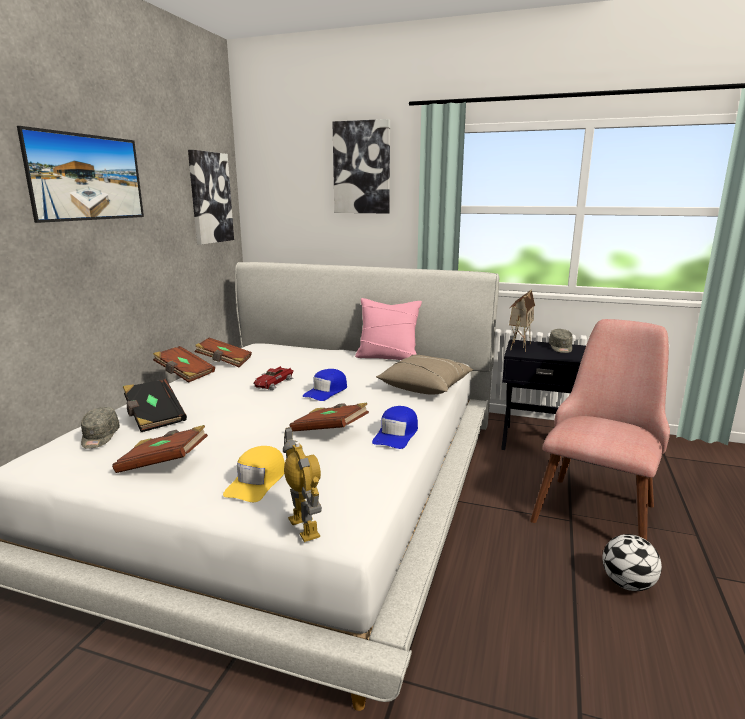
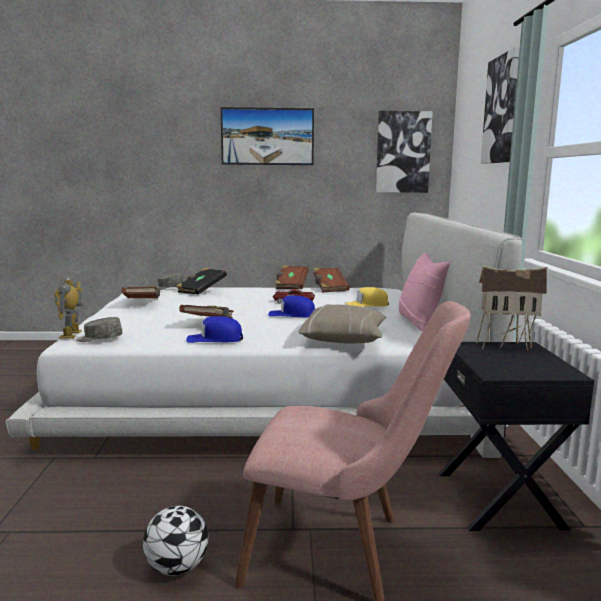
camera: 70 degrees right, 5 degrees down
(257, 481) = (123, 319): yellow cap -> yellow cap (367, 305)
(304, 527) = (71, 334): toy robot -> toy robot turned 135 degrees clockwise
(560, 348) = (540, 365): grey cap -> grey cap (99, 339)

